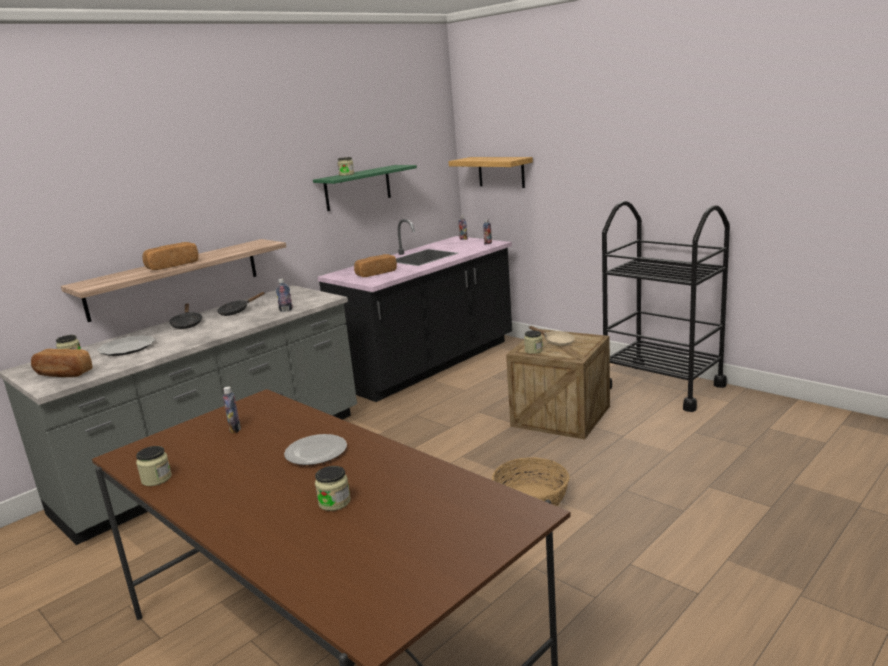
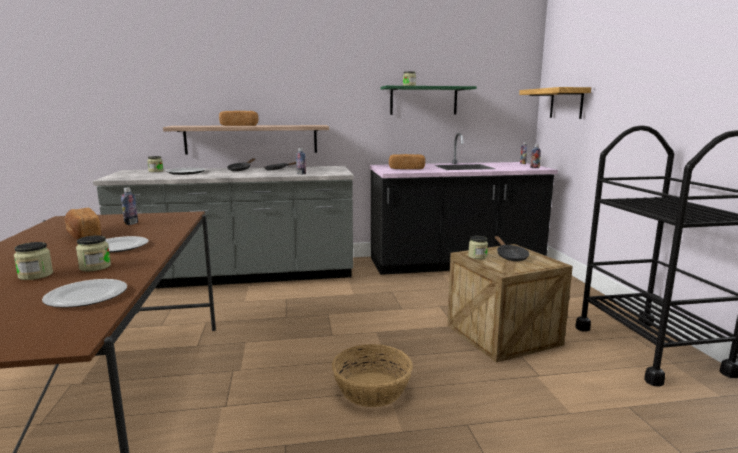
camera: 35 degrees right, 5 degrees down
(63, 374) = (131, 175): bread -> bread (83, 235)
(156, 479) = (37, 232): jar -> jar (95, 267)
(442, 492) = (85, 296): none -> plate
(556, 342) = (510, 256): beige frying pan -> black frying pan

